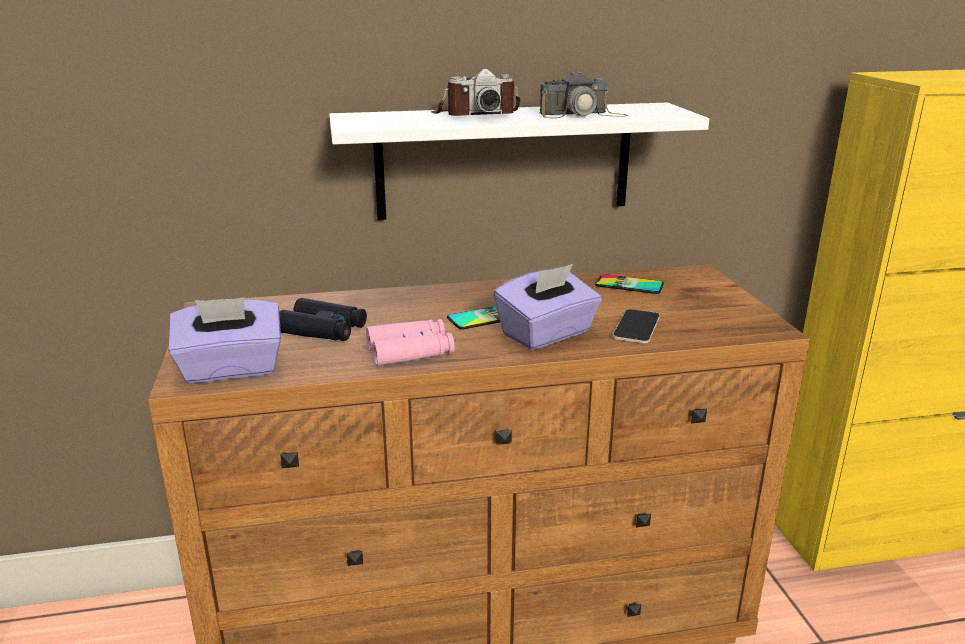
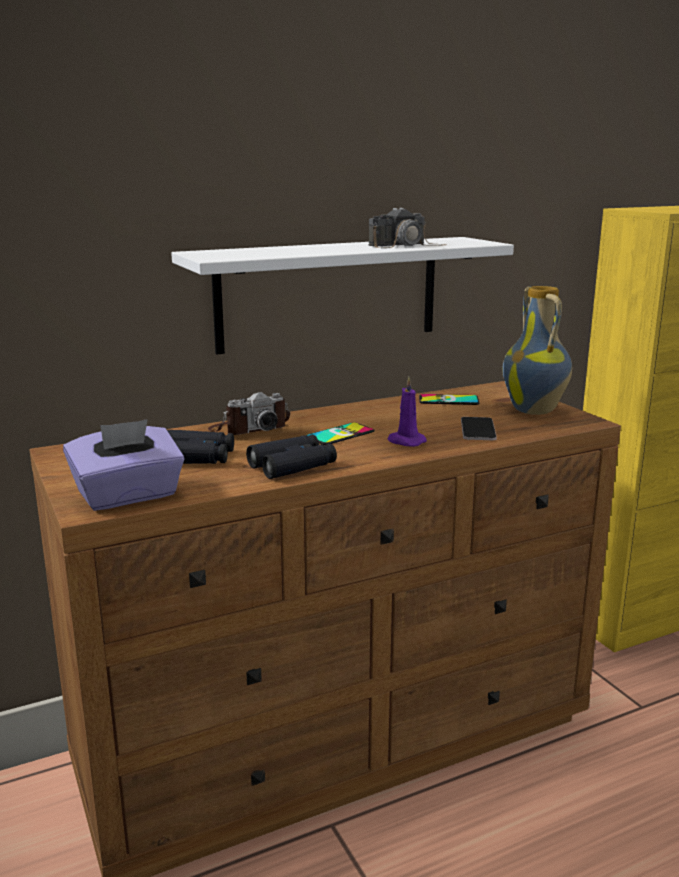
camera: 15 degrees left, 5 degrees down
(410, 351) = (292, 465): pink binoculars -> black binoculars
(475, 115) = (313, 248): camera -> camera (249, 429)
(547, 334) = (405, 441): purple tissue box -> purple candle
(719, 308) = (535, 410): none -> vase

